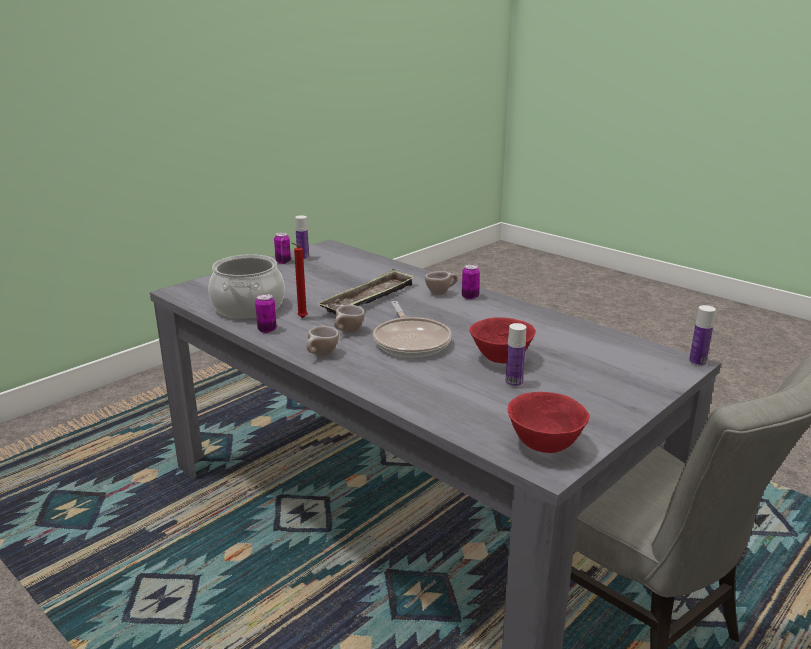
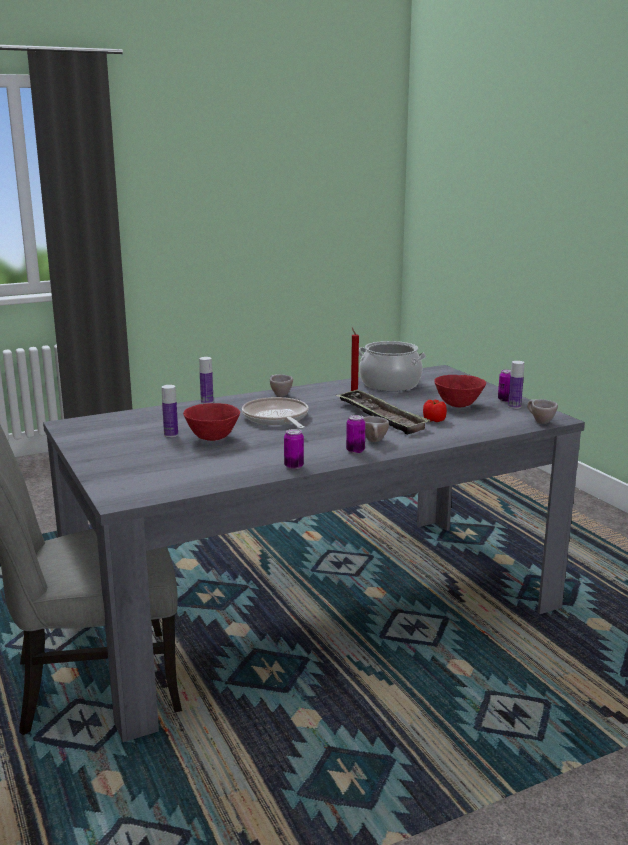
camera: 110 degrees right, 5 degrees down
(267, 330) = (339, 386): can -> can (294, 466)
(348, 332) = (312, 404): beige cup -> beige cup (539, 421)
(363, 279) = (434, 420): none -> tomato
(411, 341) = (276, 418): frying pan -> frying pan turned 60 degrees clockwise
(545, 445) = (88, 427): red bowl -> red bowl (459, 405)
(697, 362) = (113, 504): bottle -> bottle (207, 402)

